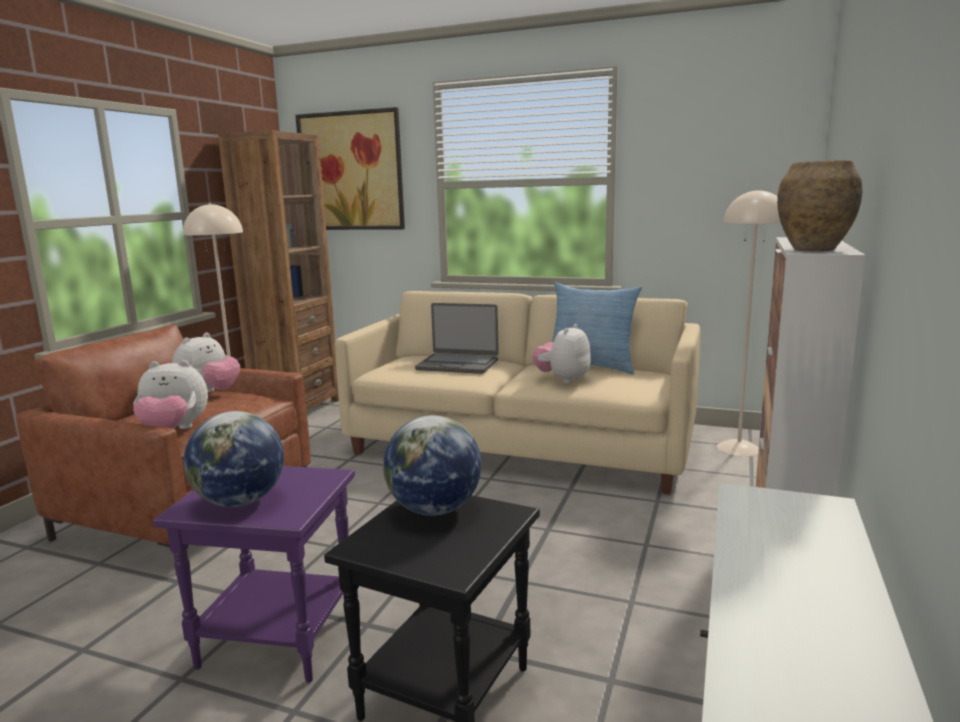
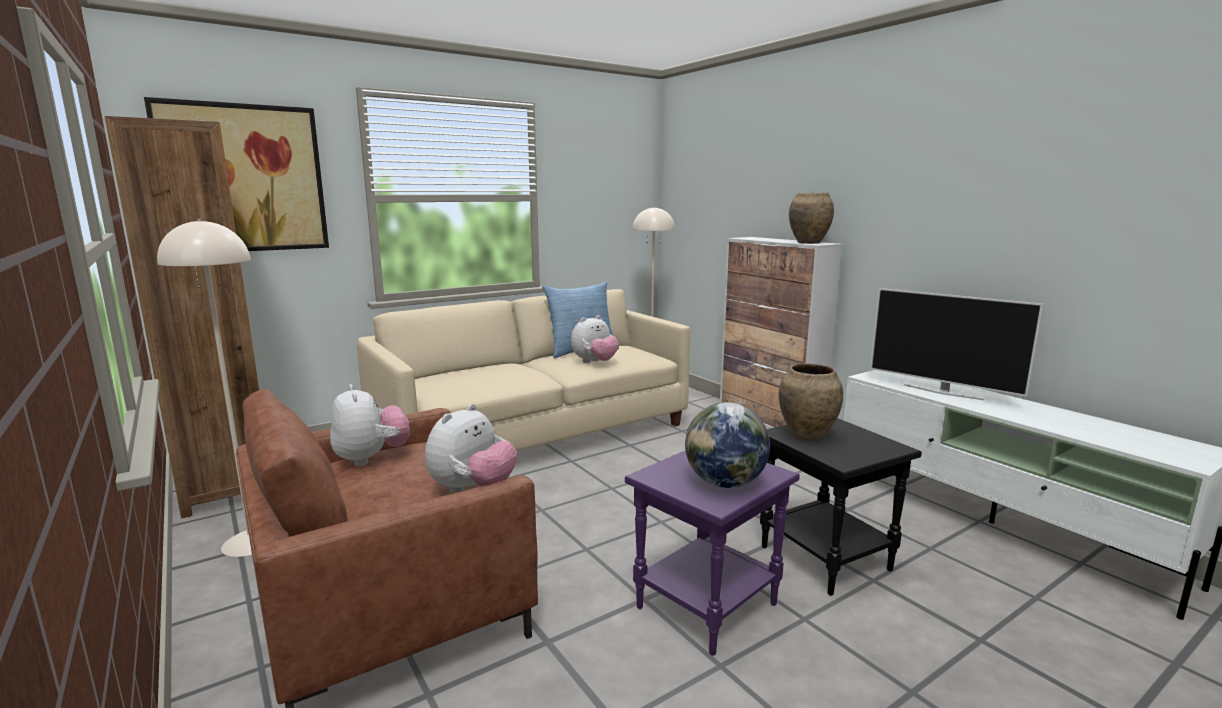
camera: 55 degrees left, 0 degrees up
(434, 510) = (807, 435): globe -> brown vase
(458, 365) = (489, 373): laptop -> none
(563, 380) = (595, 362): plush toy -> plush toy turned 105 degrees counterclockwise
(778, 562) = (943, 392): none -> television

